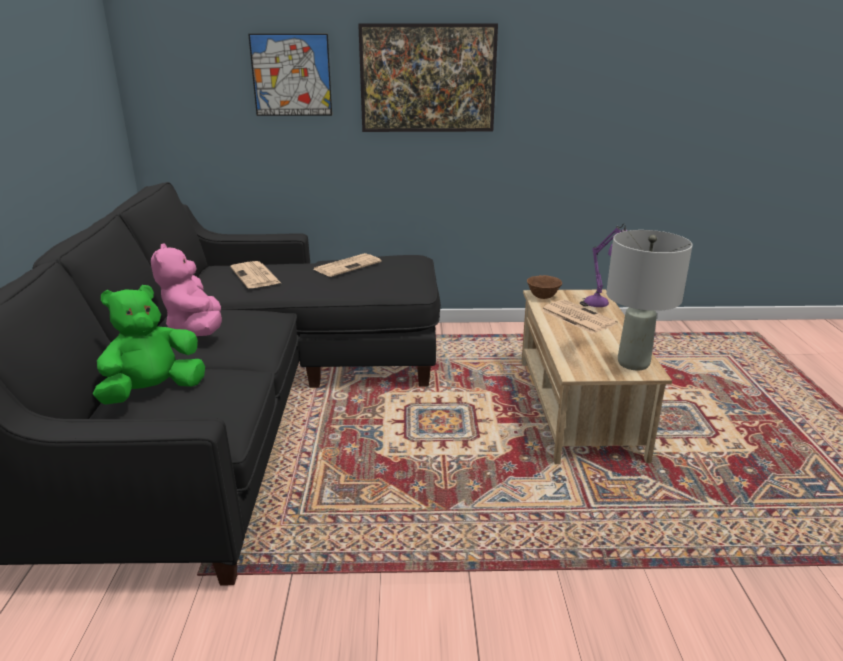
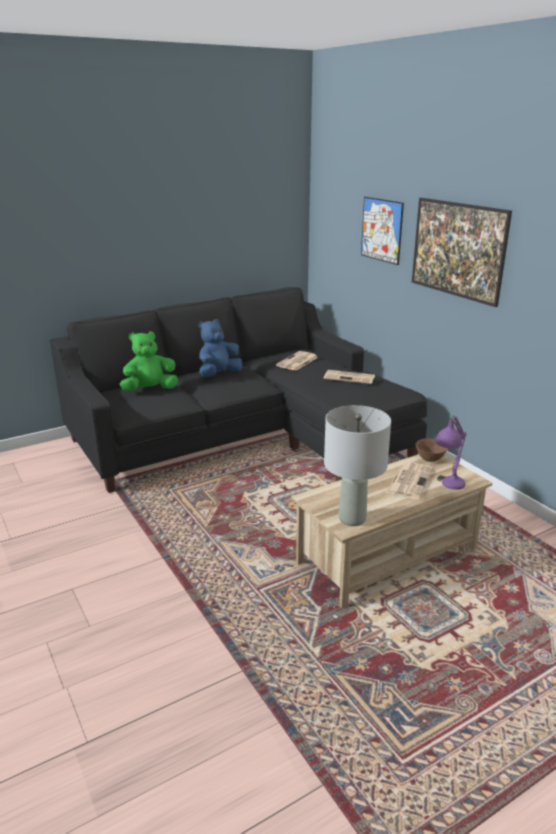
camera: 60 degrees right, 0 degrees up
(153, 392) = (149, 390): green plush toy -> green plush toy turned 45 degrees counterclockwise
(196, 330) = (218, 374): pink plush toy -> blue plush toy

